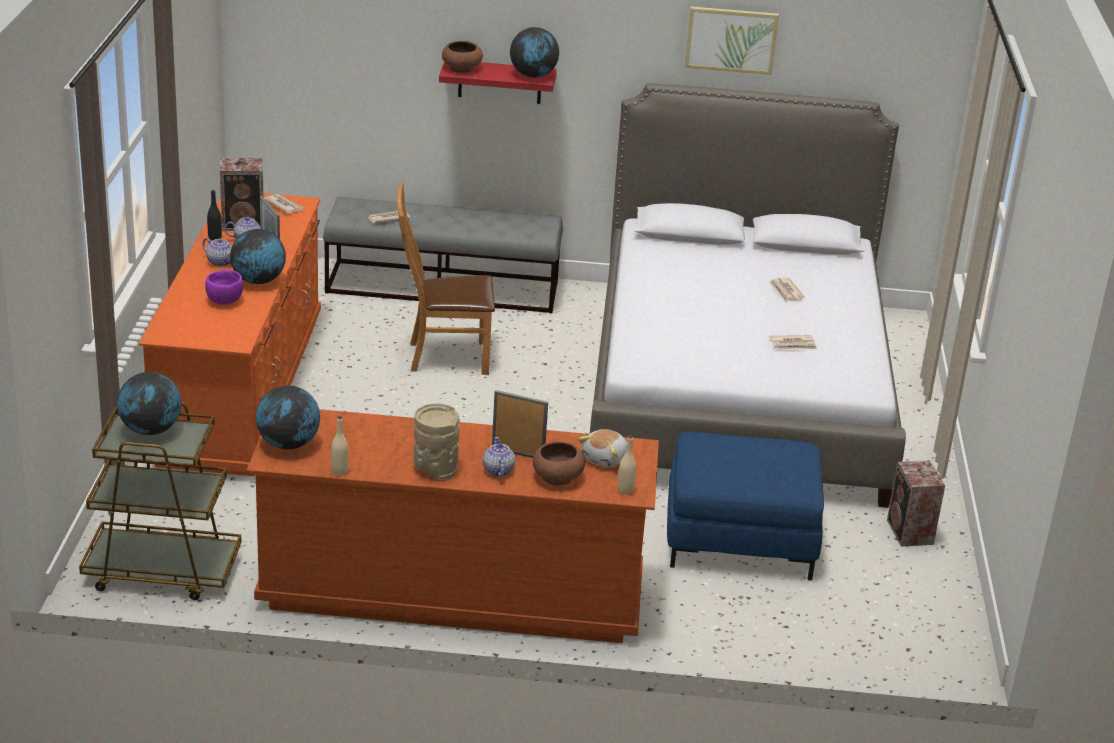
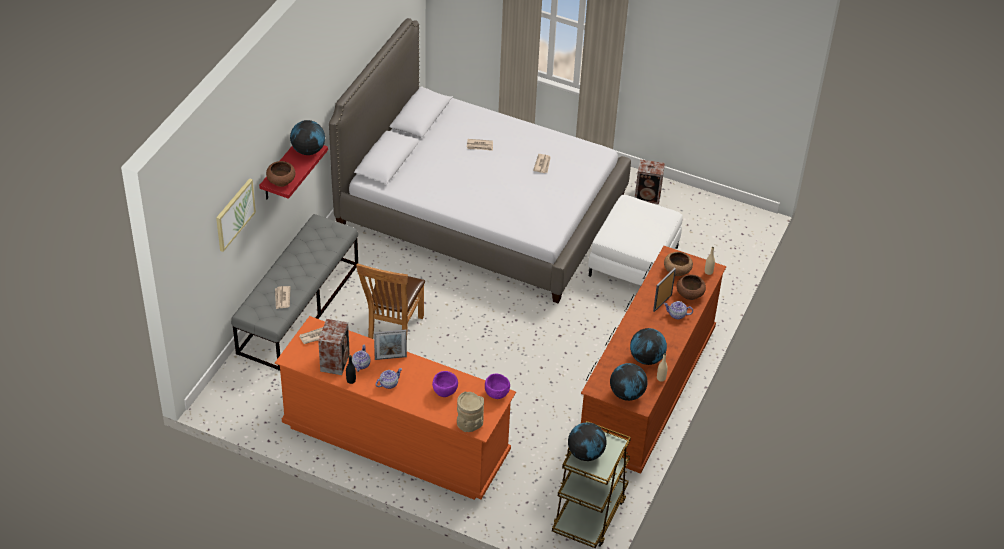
camera: 70 degrees left, 15 degrees up
(237, 338) = (496, 394): none -> purple bowl
(258, 281) = (423, 370): globe -> globe (646, 359)
(435, 469) = (668, 339): beige vase -> beige vase (469, 425)
(606, 459) = (677, 270): plush toy -> brown bowl
(731, 39) = (355, 45): picture -> picture (234, 214)
(740, 538) = (633, 261): blue ottoman -> white ottoman

